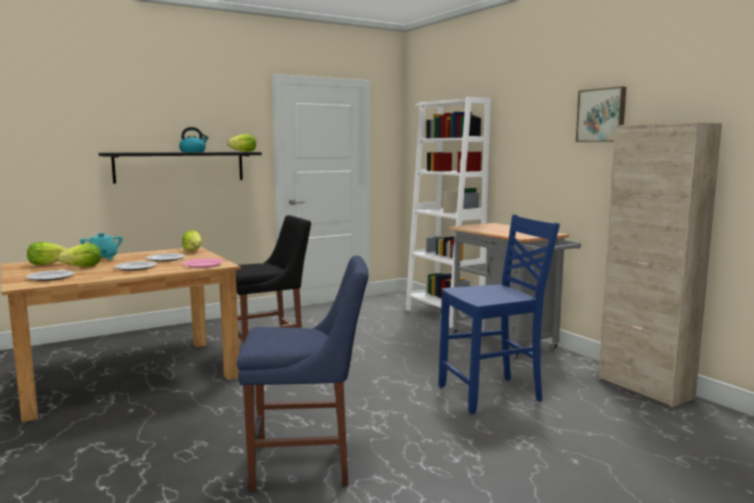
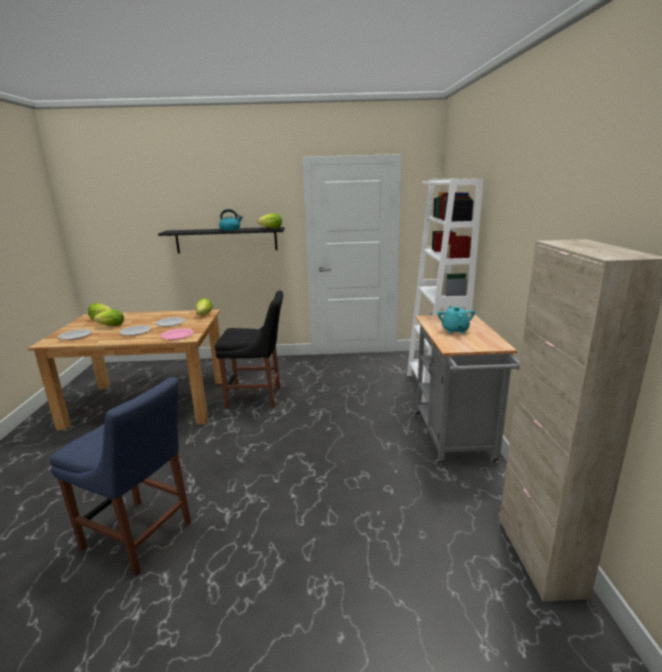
camera: 30 degrees right, 10 degrees up
(103, 258) = (140, 316): turquoise teapot -> turquoise teapot (455, 330)
(492, 394) = (366, 507): blue chair -> none
(602, 115) = (560, 215): picture -> none

